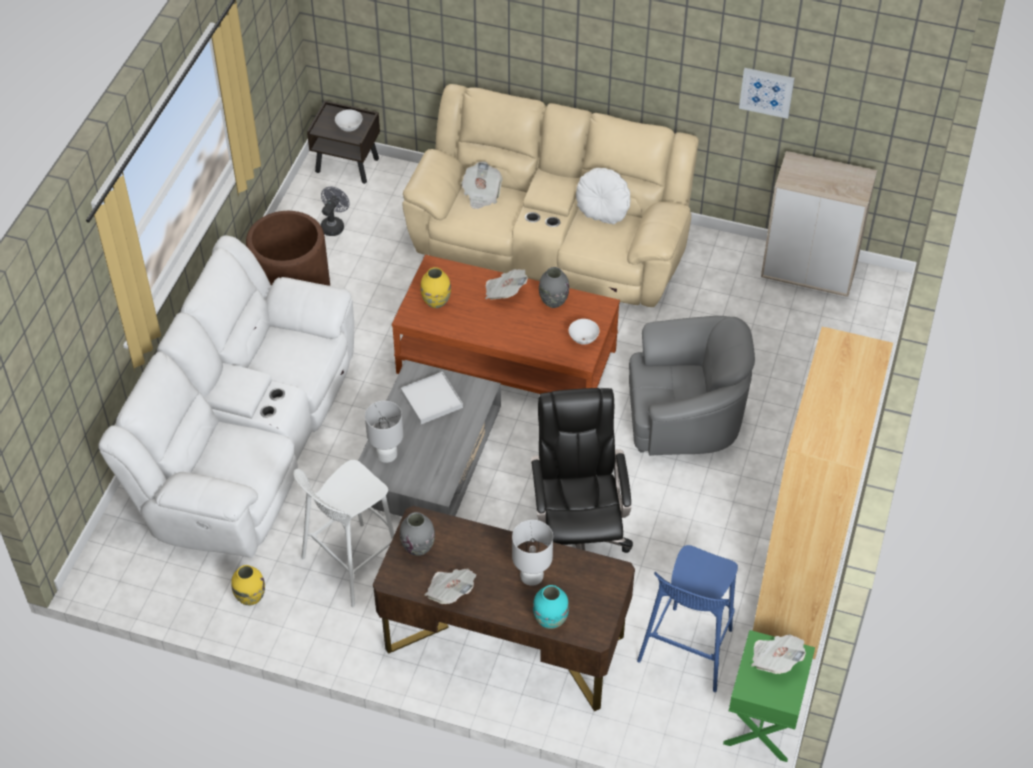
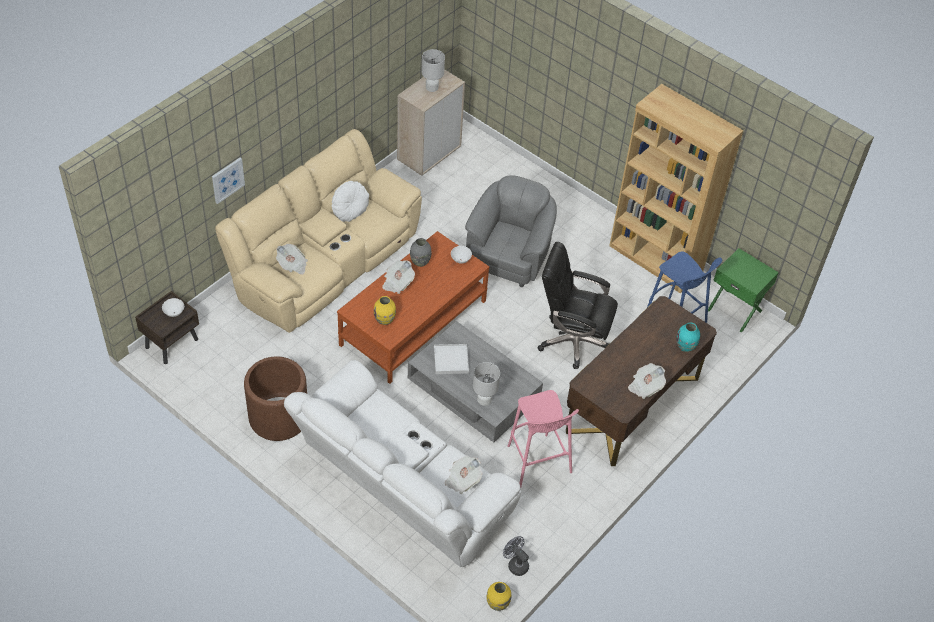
camera: 70 degrees left, 0 degrees up
(250, 597) = (538, 527): yellow vase -> yellow vase (497, 604)
(334, 225) = (227, 371): grey fan -> grey fan (515, 564)
(352, 563) = (537, 461): white stool -> pink stool
(418, 547) = (604, 390): grey vase -> none
(532, 576) = (650, 343): grey table lamp -> grey table lamp (432, 87)
(766, 92) = (380, 68): picture -> picture (227, 180)
(775, 660) = (740, 267): newspaper -> newspaper (462, 480)

